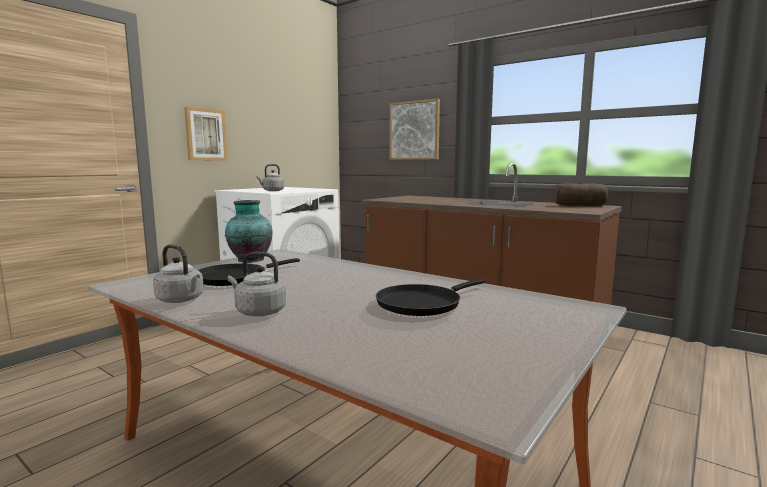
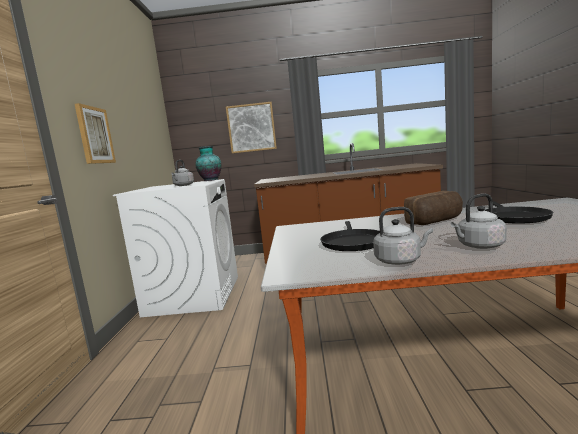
camera: 35 degrees left, 0 degrees up
(249, 260) = (297, 235): vase -> vase (210, 180)
(580, 205) = (401, 165): bread -> bread (436, 221)

